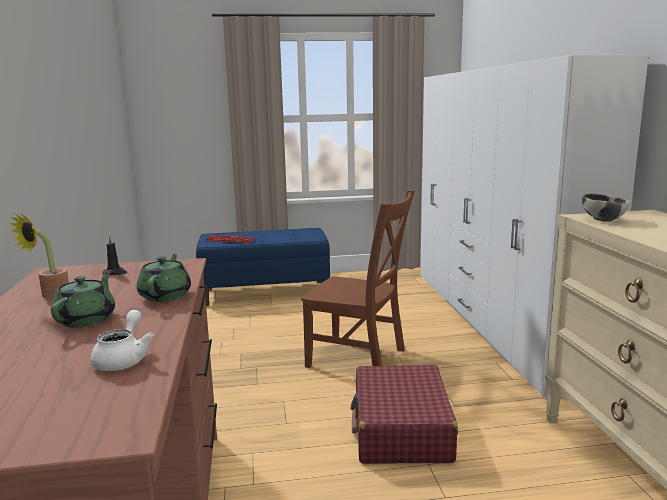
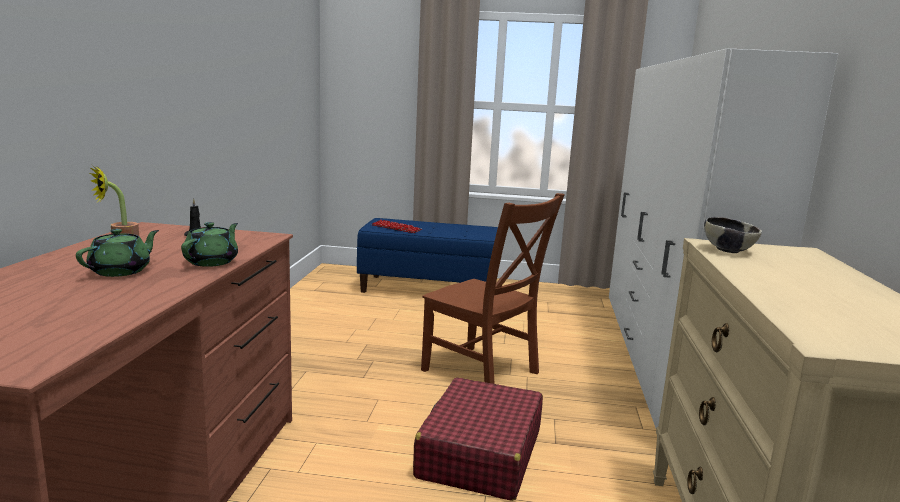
camera: 15 degrees right, 0 degrees up
(124, 359) = (106, 309): white teapot -> none

